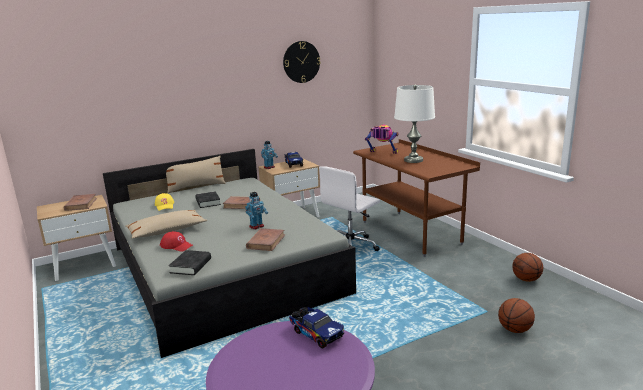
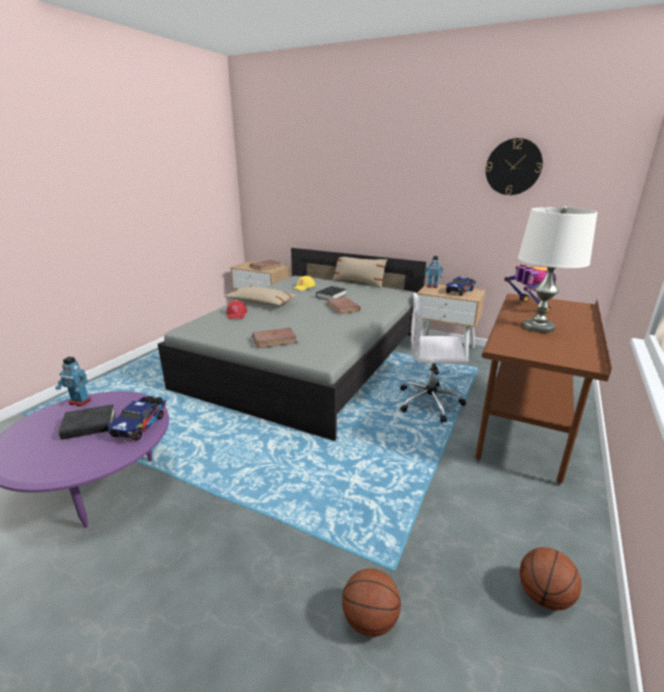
camera: 55 degrees right, 5 degrees up
(191, 266) = (204, 330): black book -> black book (89, 426)
(257, 226) = (303, 327): toy robot -> toy robot (79, 402)

